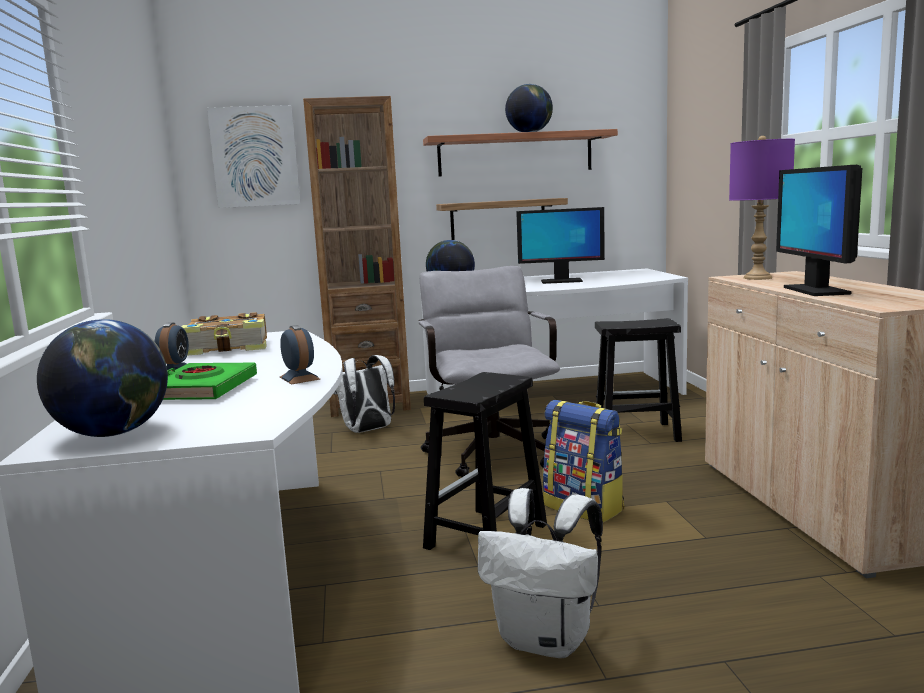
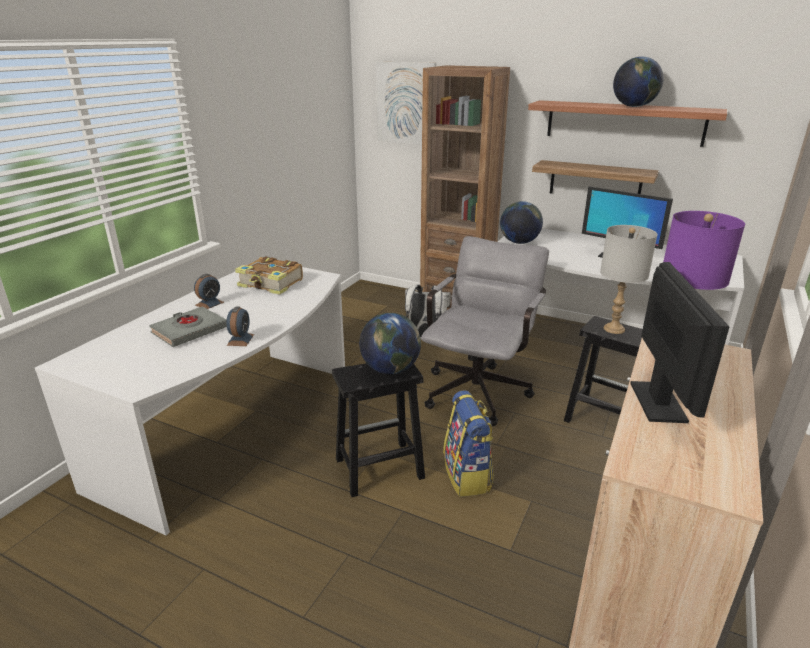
camera: 35 degrees right, 15 degrees up
(113, 433) = (99, 360): globe -> globe (391, 369)
(203, 389) = (189, 331): green book -> grey book
(547, 640) = (310, 569): white backpack -> none
(627, 323) = (614, 329): none -> grey table lamp
(815, 290) = (658, 402): monitor -> monitor turned 150 degrees clockwise

